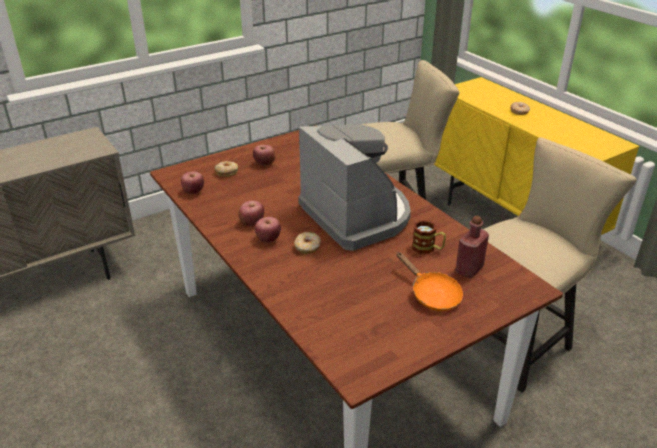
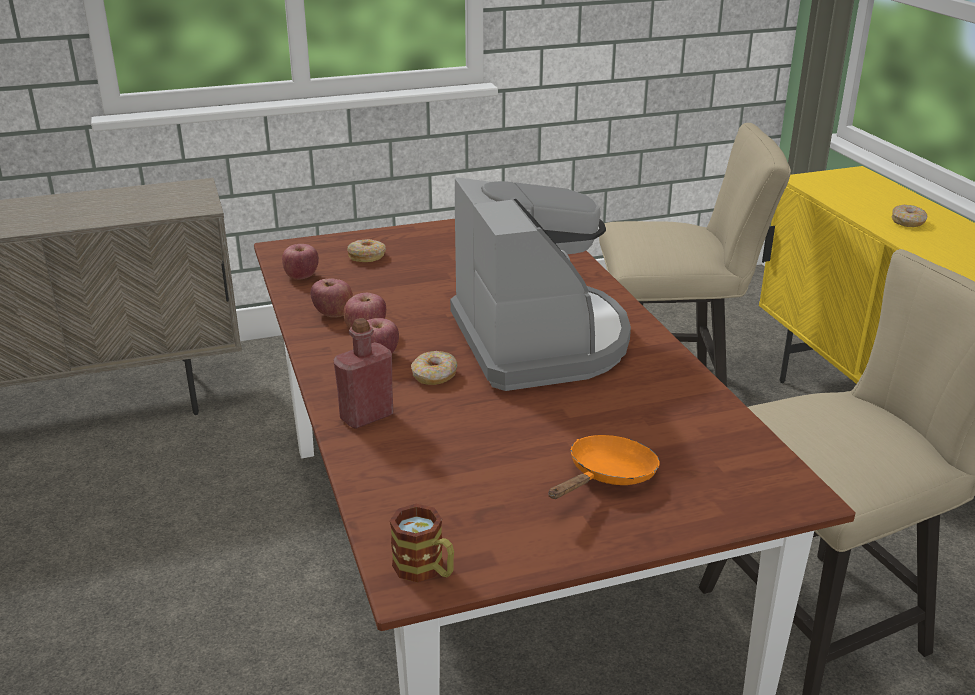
camera: 15 degrees right, 5 degrees down
(264, 163) = (432, 251): apple -> apple (333, 314)
(427, 248) = (636, 406): mug -> mug (426, 570)
(432, 294) = (607, 476): orange frying pan -> orange frying pan turned 120 degrees counterclockwise
(469, 269) = (694, 448): red bottle -> red bottle (366, 416)

